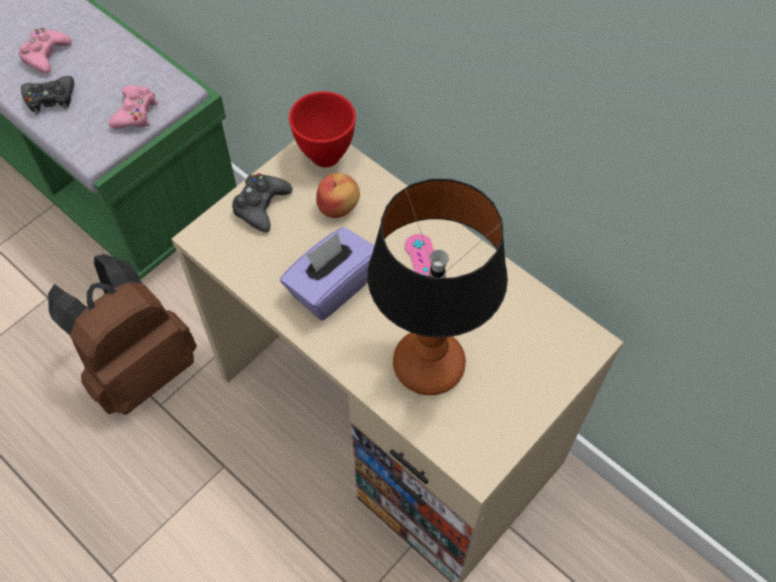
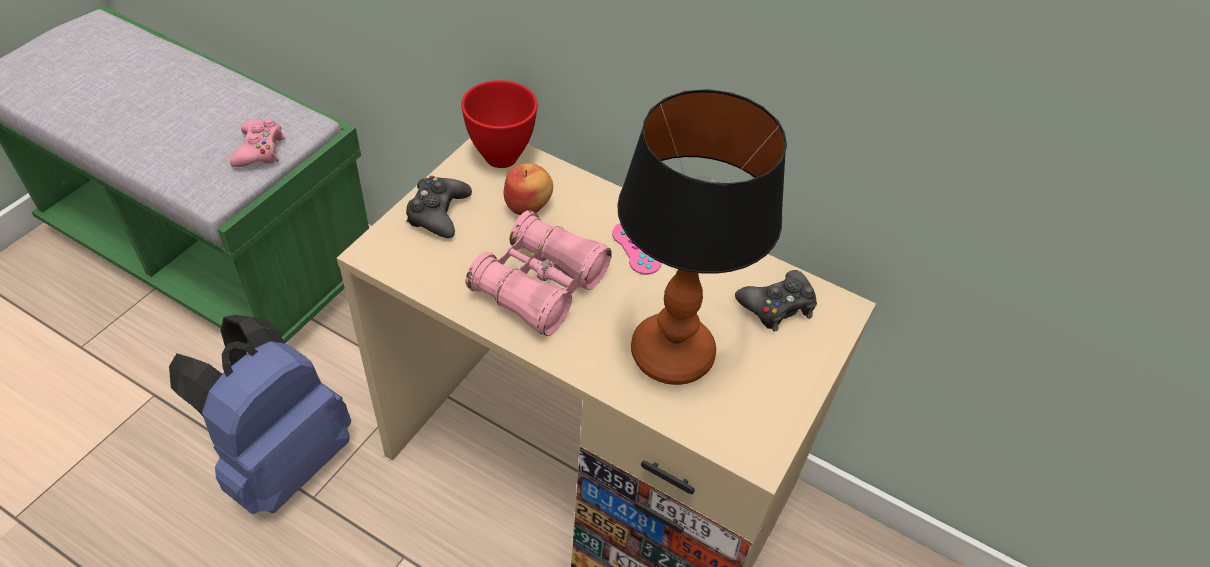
camera: 15 degrees left, 10 degrees down
(46, 55) = (141, 102): pink game controller -> none
(50, 99) = (153, 145): black game controller -> black game controller (777, 306)
(140, 369) = (282, 460): brown backpack -> blue backpack
(332, 286) = (540, 286): purple tissue box -> pink binoculars

